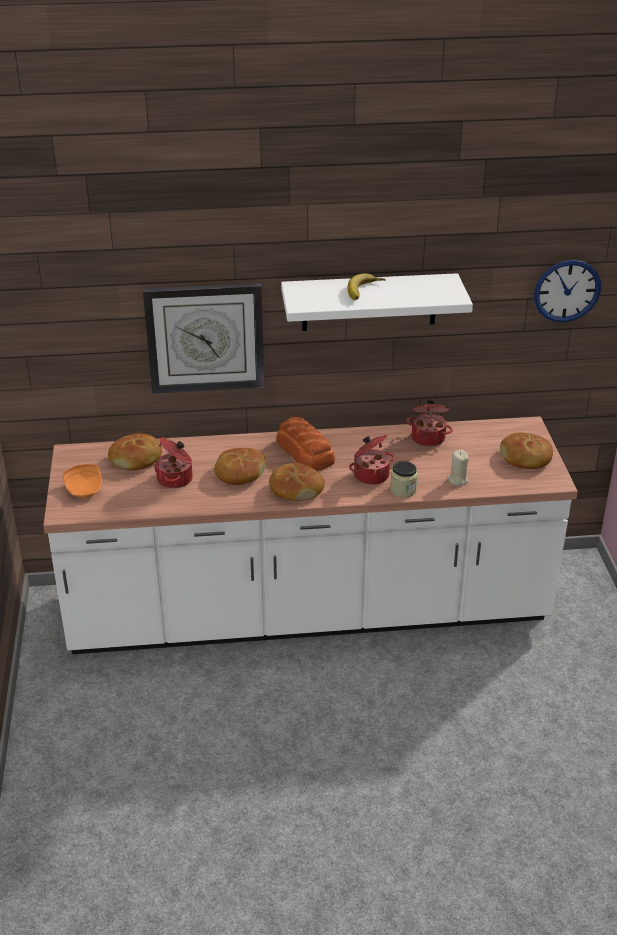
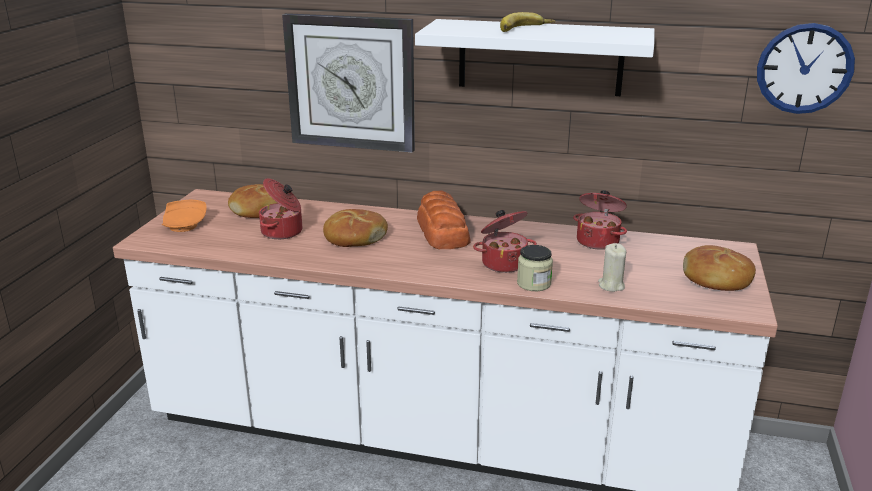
camera: 20 degrees right, 10 degrees down
(295, 489) = (404, 261): bread -> none

